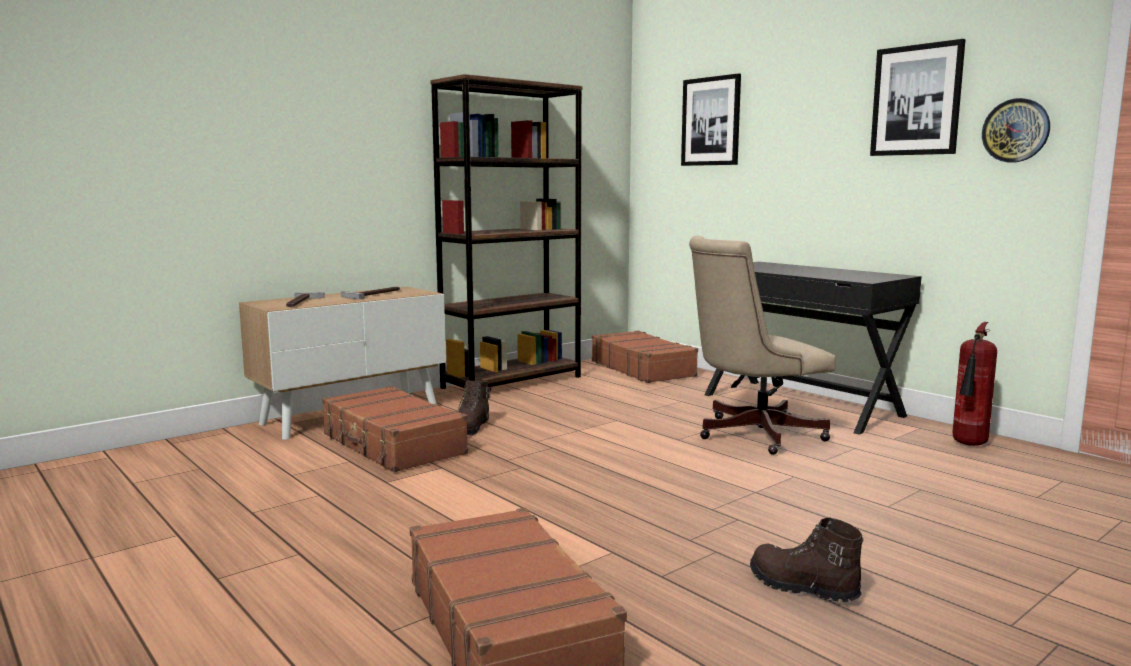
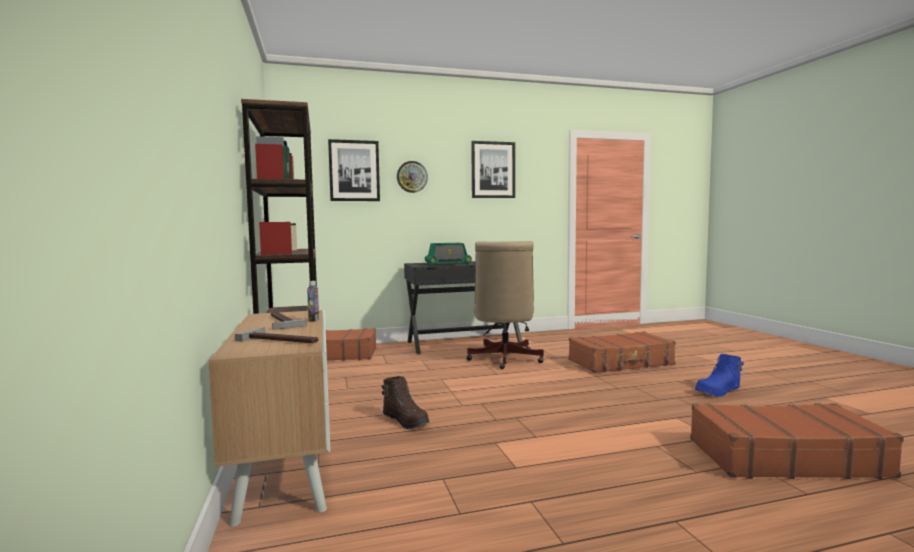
camera: 65 degrees left, 5 degrees down
(384, 297) = (313, 320): none -> bottle
(392, 445) = (414, 454): brown suitcase -> brown suitcase (621, 363)
(774, 269) = (448, 264): none -> radio
(802, 587) = (718, 391): brown boot -> blue boot
(969, 445) = (553, 336): fire extinguisher -> none
(1016, 130) = (539, 188): wall clock -> wall clock (412, 177)

